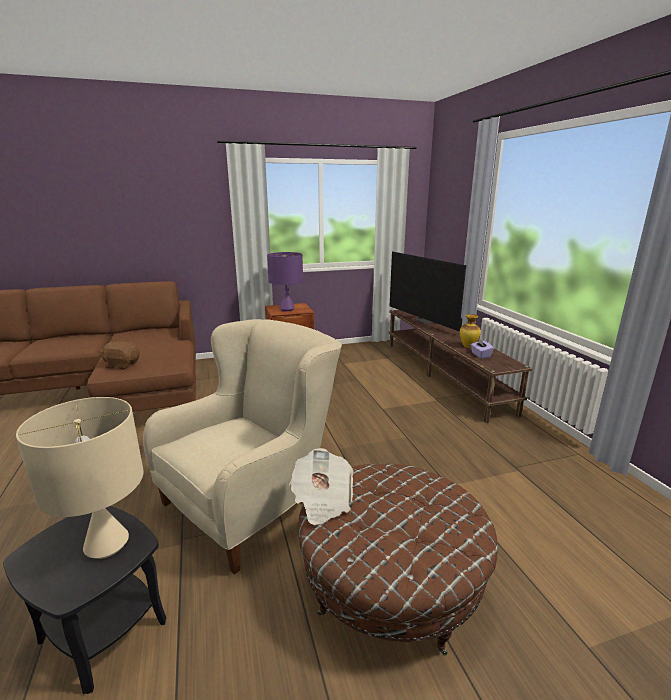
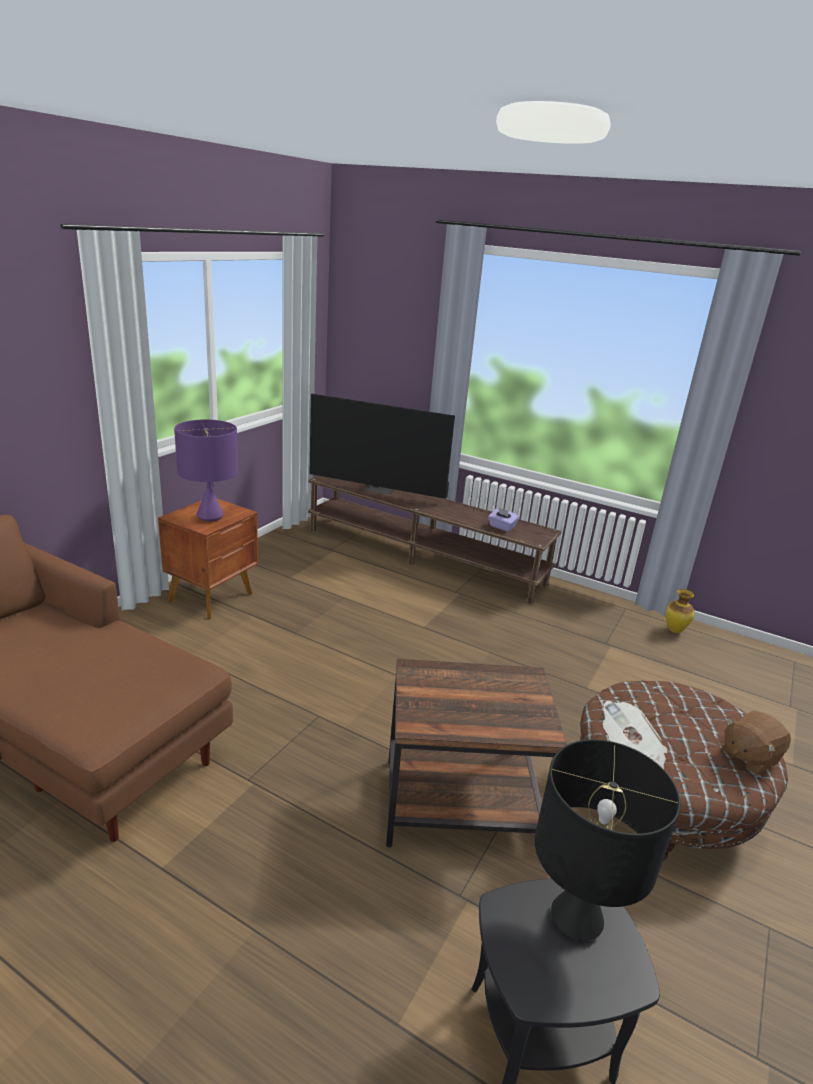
camera: 45 degrees left, 5 degrees up
(107, 546) = (576, 920): beige table lamp -> black table lamp
(122, 365) = (101, 711): brown plush toy -> brown plush toy (749, 757)
(254, 499) = (460, 804): beige armchair -> brown side table
(468, 347) = (476, 518): vase -> vase (675, 630)

